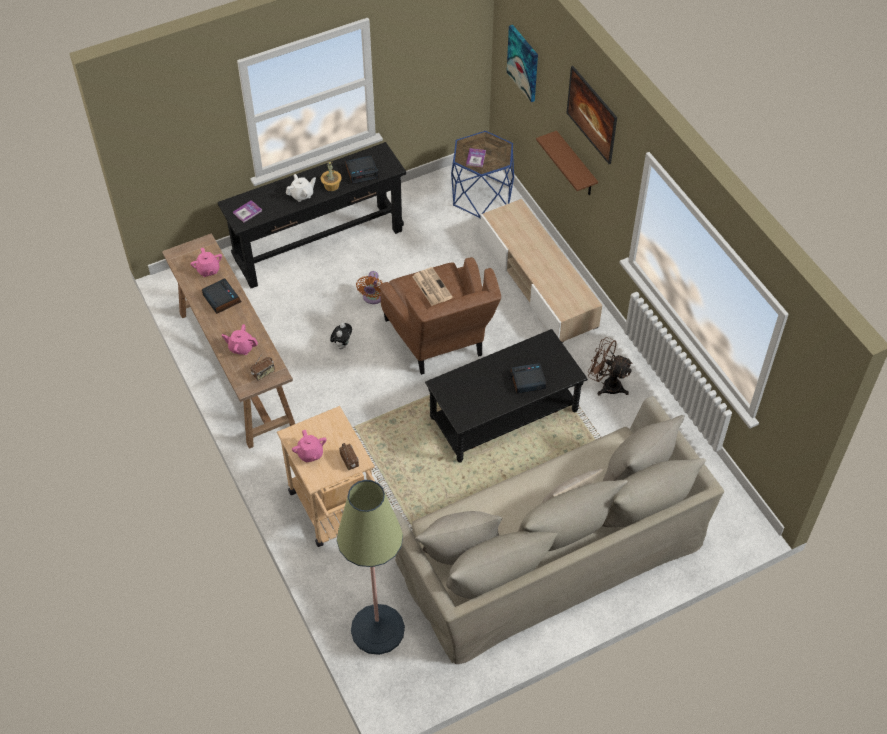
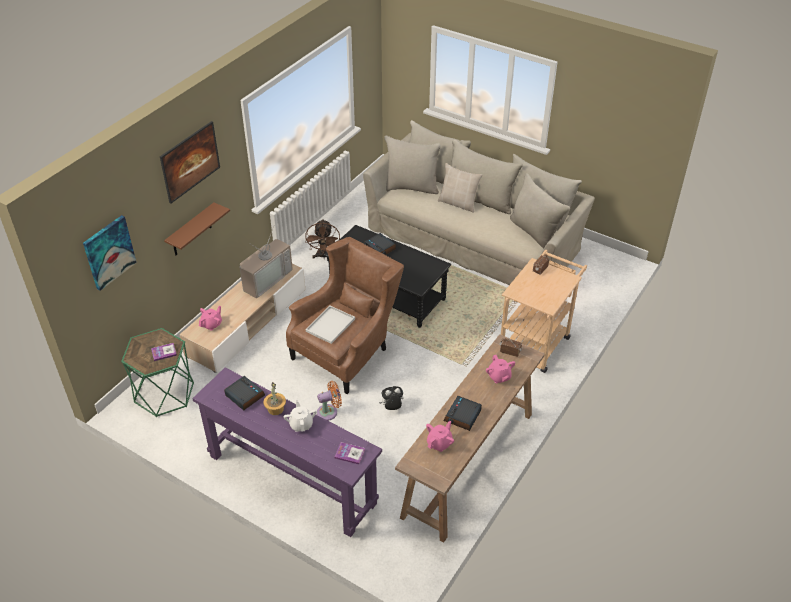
camera: 120 degrees left, 10 degrees down
(302, 195) = (301, 424): white teapot -> white teapot turned 45 degrees clockwise
(310, 454) = (553, 289): pink teapot -> pink teapot (212, 324)
(319, 245) = (292, 479): black console table -> purple console table
(377, 629) = (593, 286): floor lamp -> none
(431, 286) = (330, 326): newspaper -> white tray
(481, 196) = (164, 393): blue side table -> green side table
(562, 286) = (265, 278): none -> television

